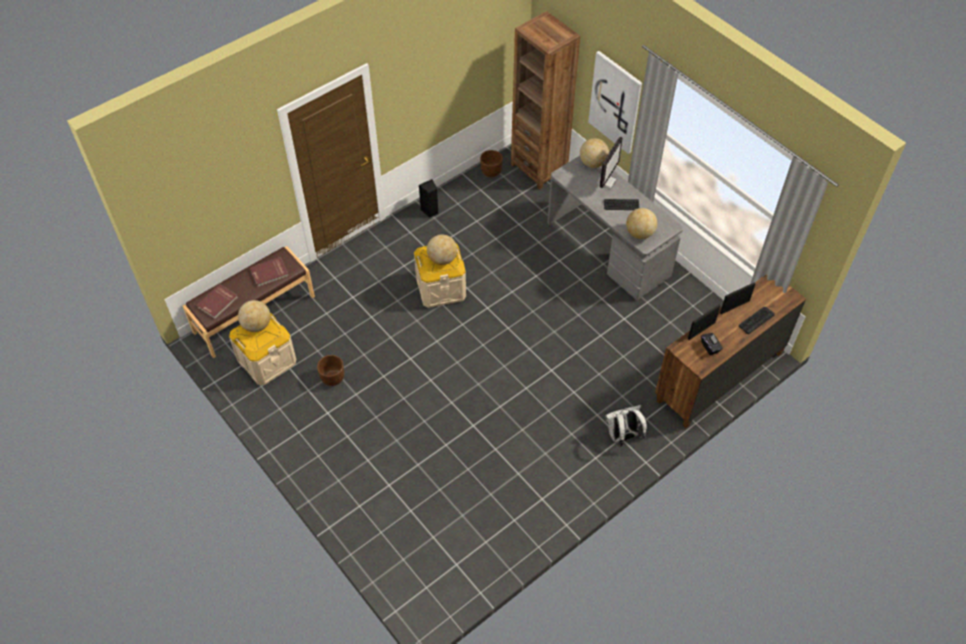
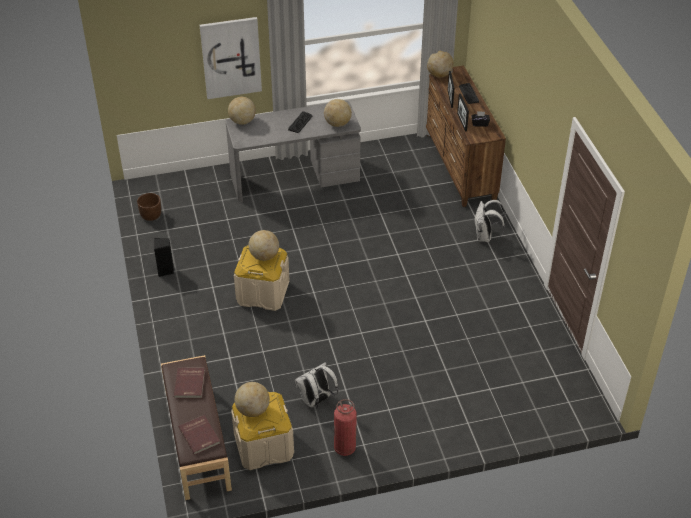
camera: 65 degrees left, 10 degrees down
(288, 419) = (344, 448): none -> fire extinguisher
(332, 378) = (316, 401): brown planter -> white backpack
(539, 168) = (172, 185): brown bookcase -> none
(606, 181) = (268, 121): monitor -> none
(771, 283) = (439, 75): none -> globe

